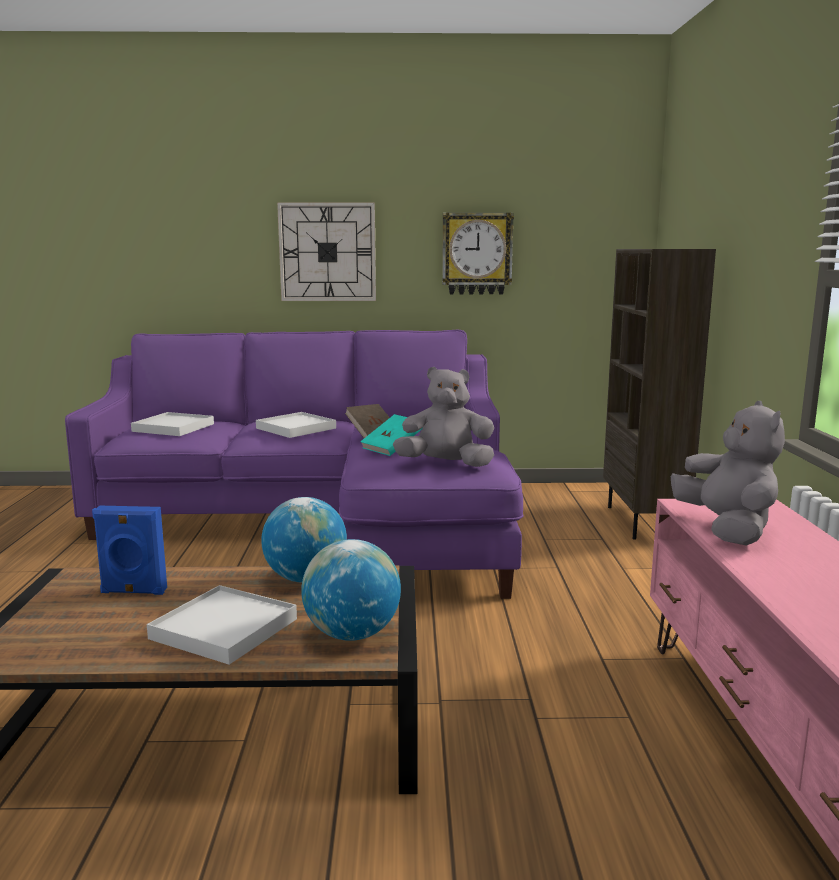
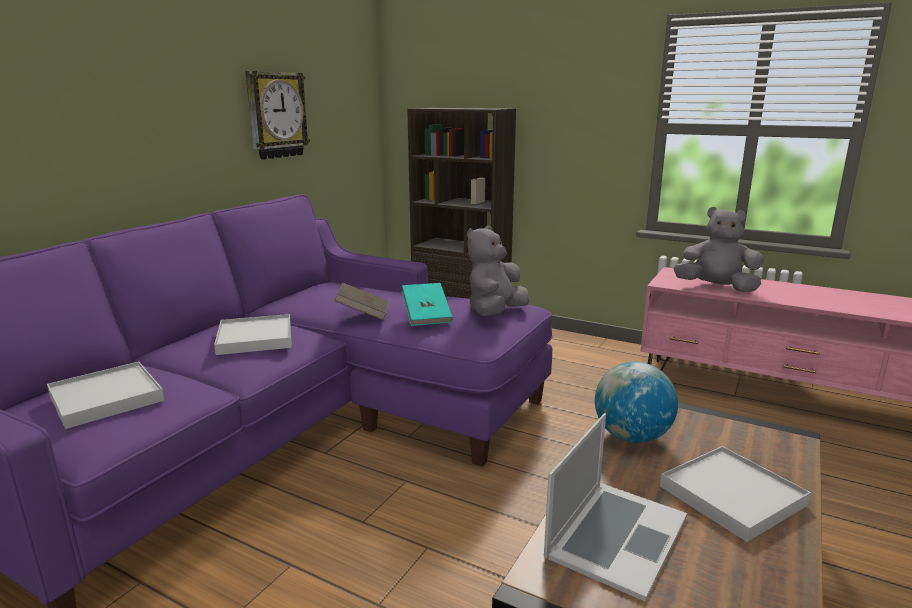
camera: 60 degrees left, 5 degrees up
(133, 591) = (616, 536): blue speaker -> laptop
(327, 252) = (136, 118): wall clock -> none
(352, 634) = (757, 442): globe -> none

